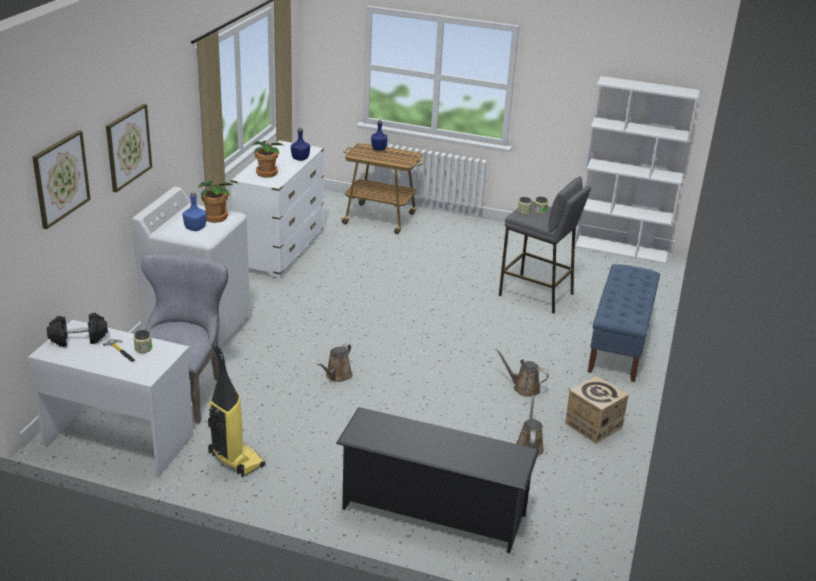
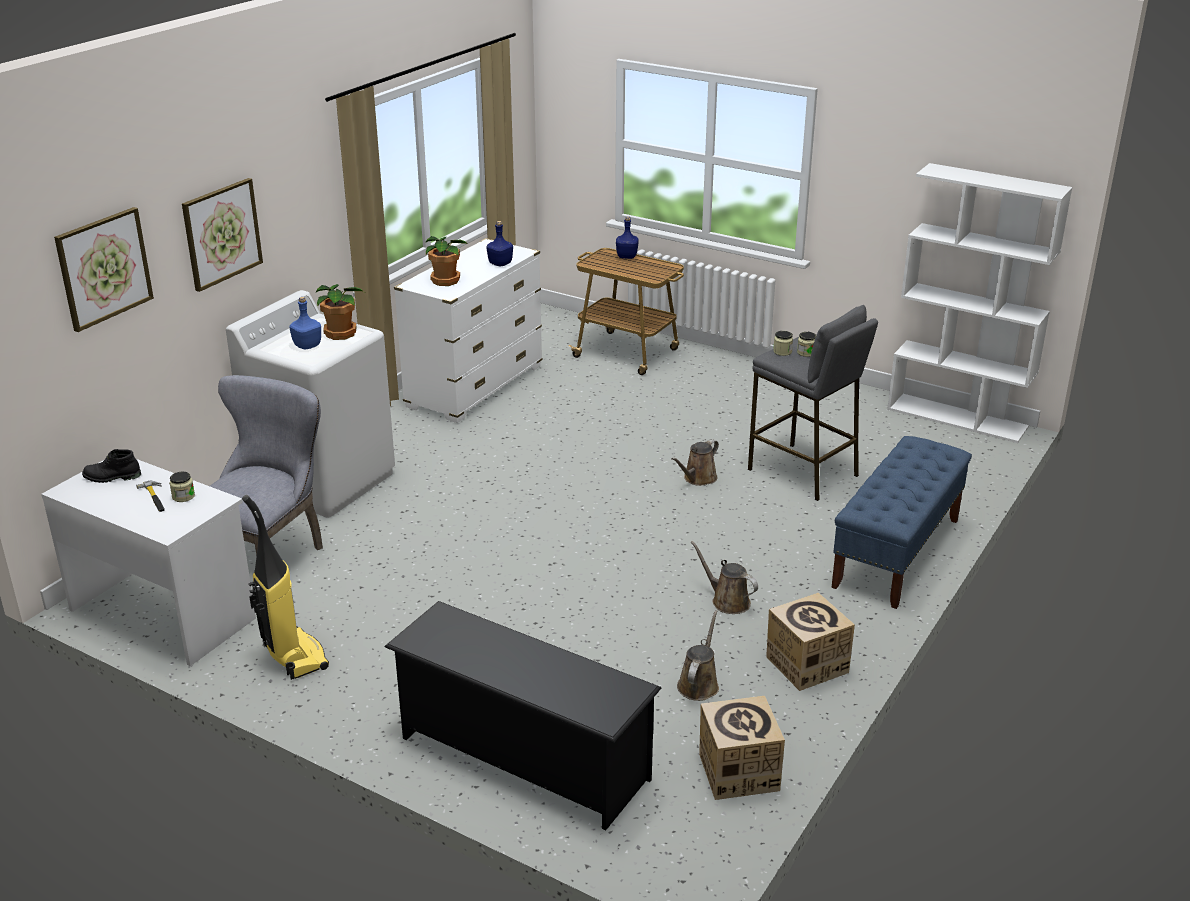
camera: 15 degrees right, 0 degrees up
(78, 339) = (112, 477): black dumbbell -> black boot
(337, 376) = (475, 559): brown watering can -> brown watering can (698, 479)
(579, 502) = (738, 772): none -> cardboard box

